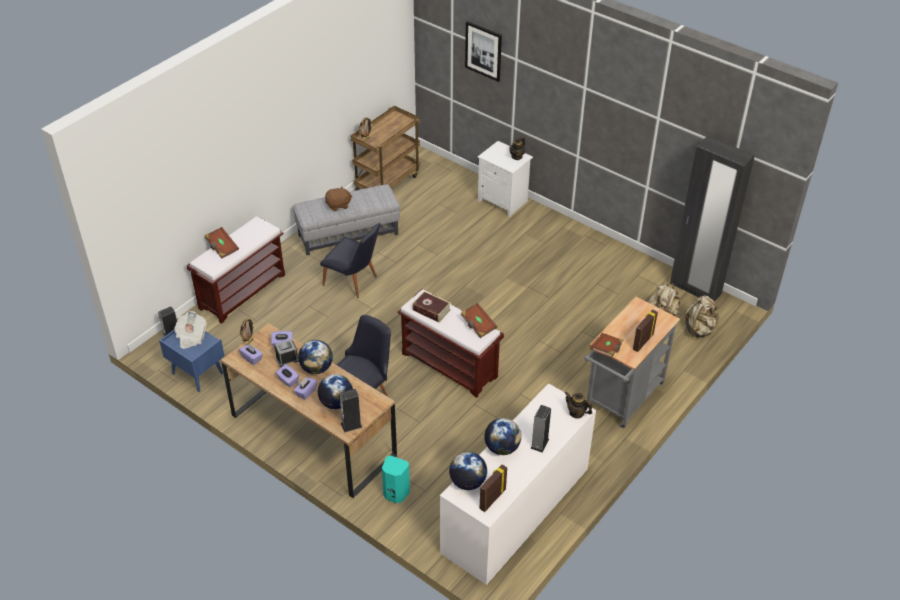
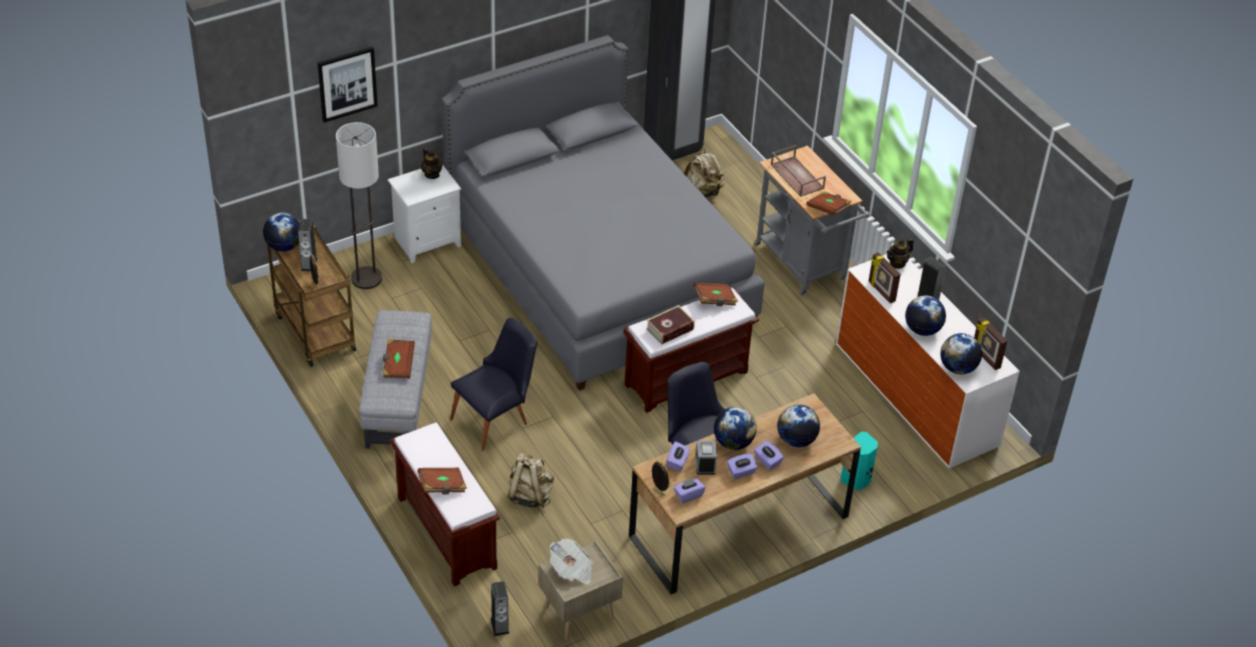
camera: 70 degrees left, 0 degrees up
(197, 373) = (578, 613): blue nightstand -> beige nightstand
(338, 205) = (398, 365): brown plush toy -> brown book
(351, 425) = (835, 437): speaker -> speaker (309, 264)
(394, 117) = (284, 246): none -> globe
(450, 187) = (366, 278): none -> floor lamp
(532, 288) = (598, 270): none -> grey bed
(634, 321) = (796, 176): none -> brown tray
(642, 342) = (828, 181): picture frame -> picture frame (881, 292)
(699, 329) = (734, 174): beige backpack -> beige backpack (530, 495)

